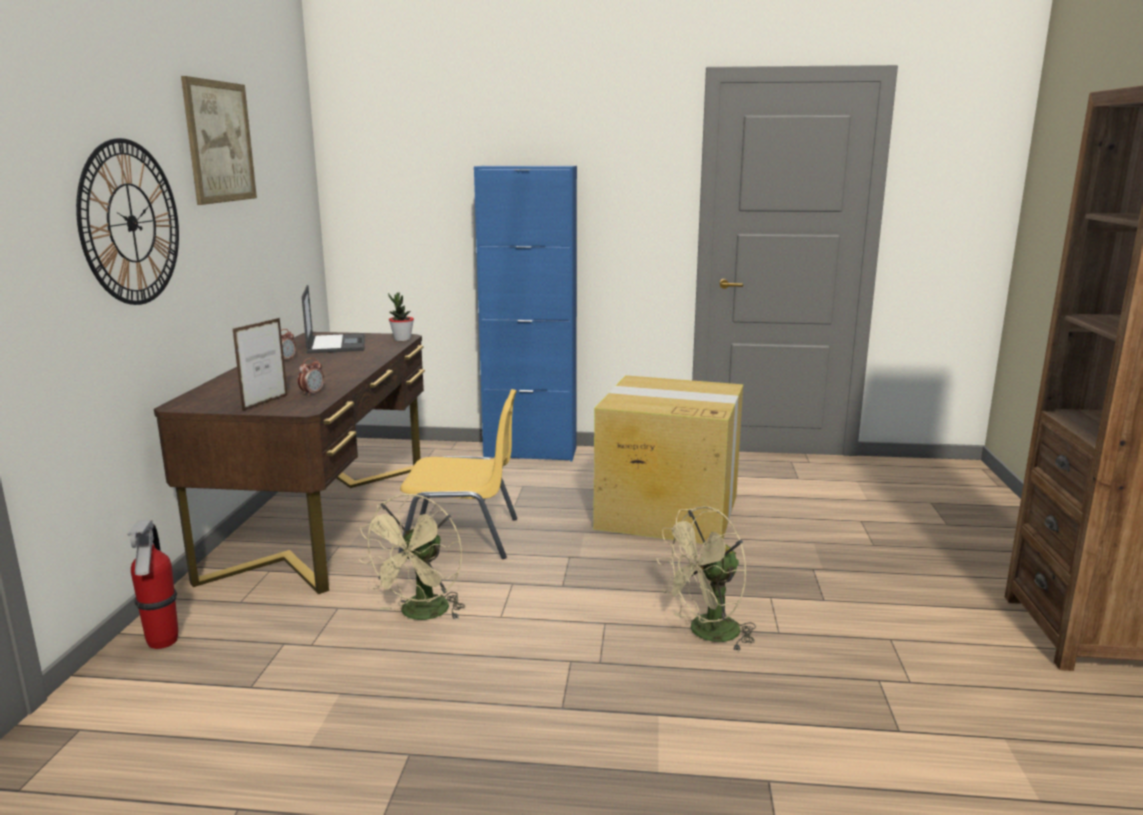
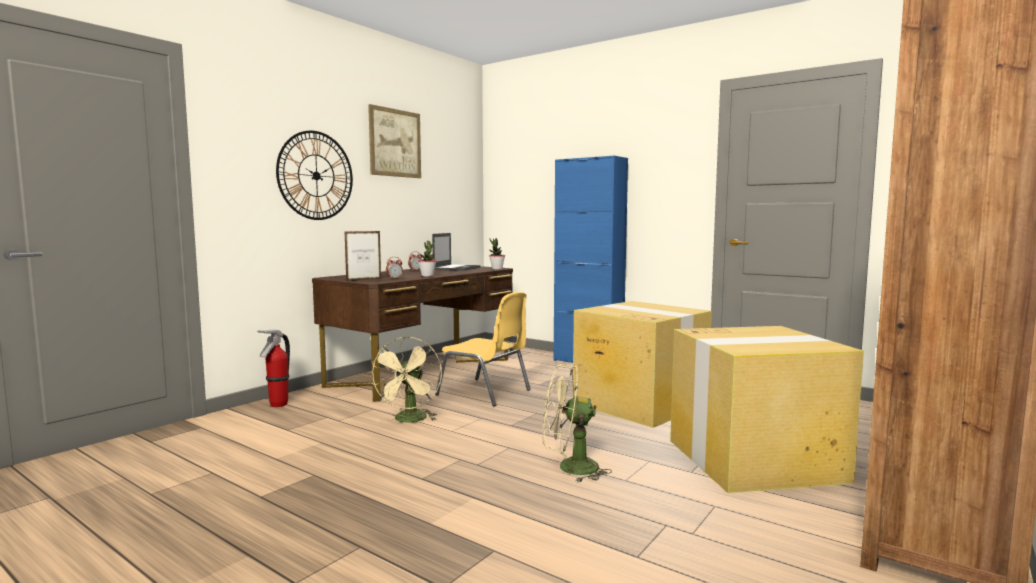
camera: 30 degrees right, 10 degrees down
(344, 376) = (427, 276): none -> potted plant
(421, 615) = (410, 420): beige fan -> beige fan turned 45 degrees counterclockwise
(860, 565) = (756, 460): none -> cardboard box

